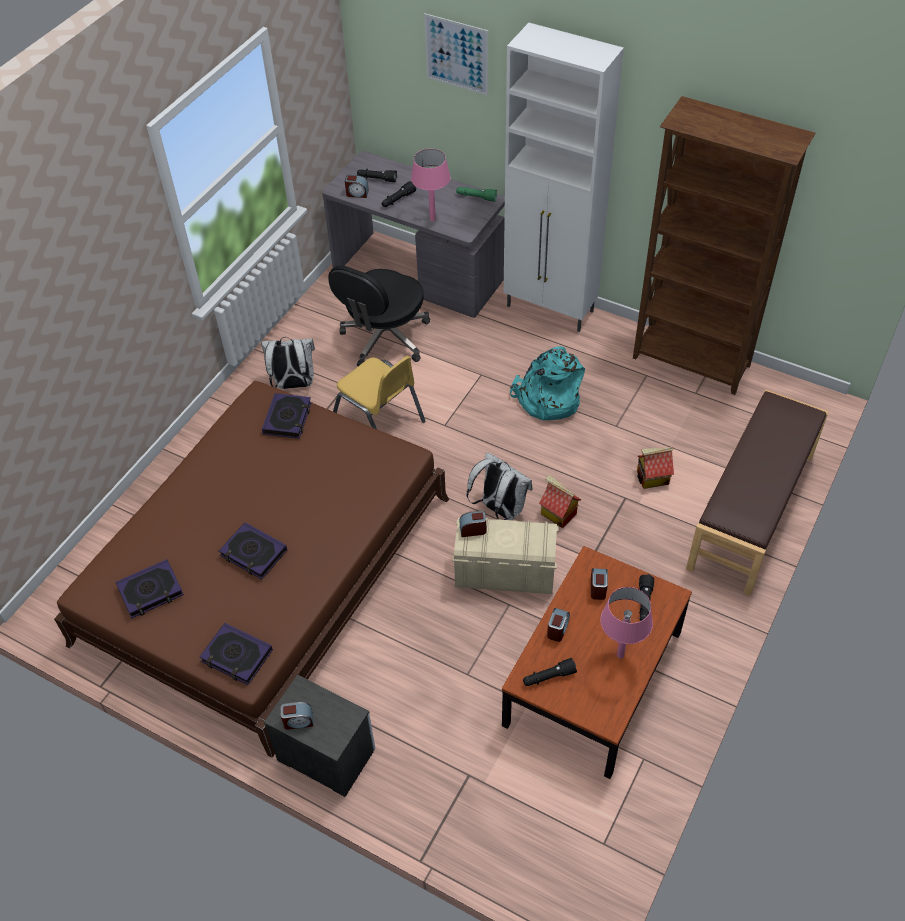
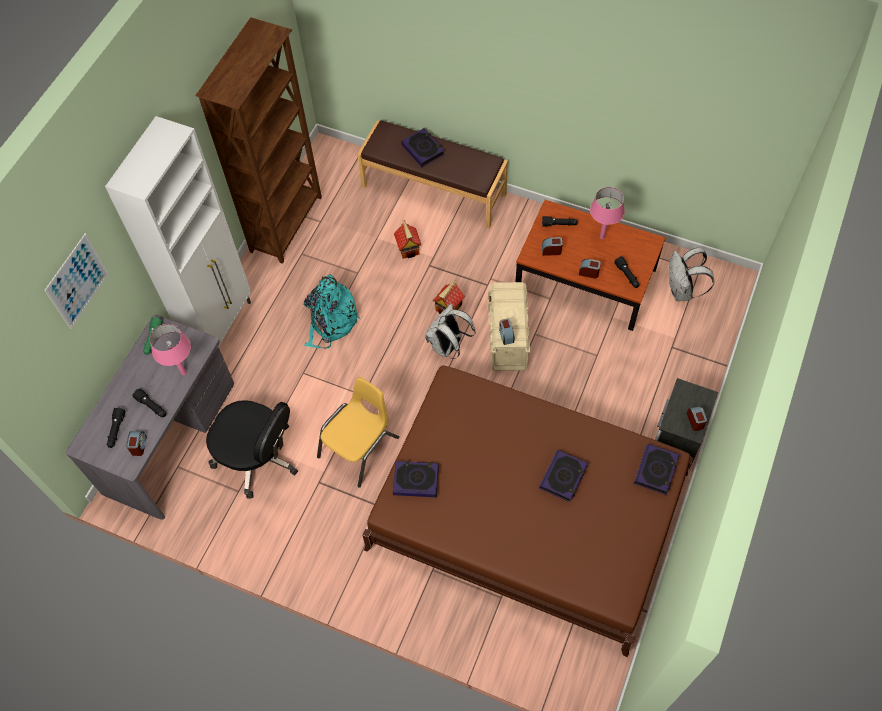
camera: 95 degrees left, 10 degrees up
(151, 591) = (613, 547): book -> book (423, 149)
(293, 384) = (319, 528): white backpack -> white backpack (682, 291)

